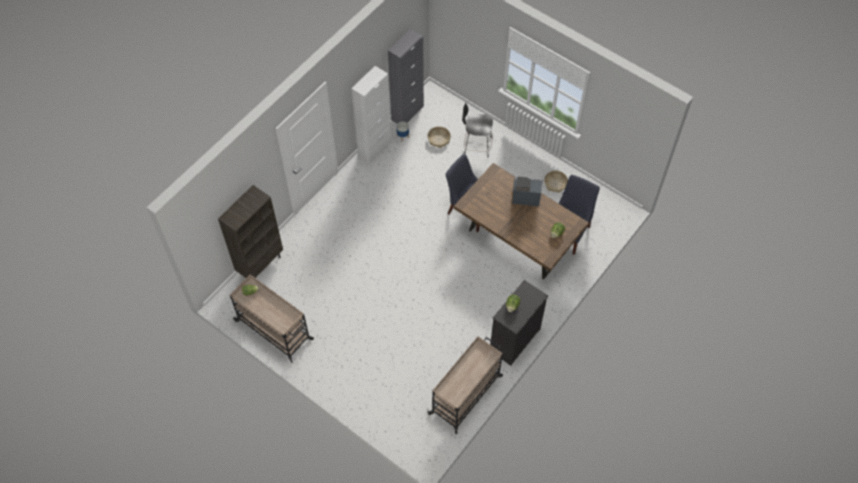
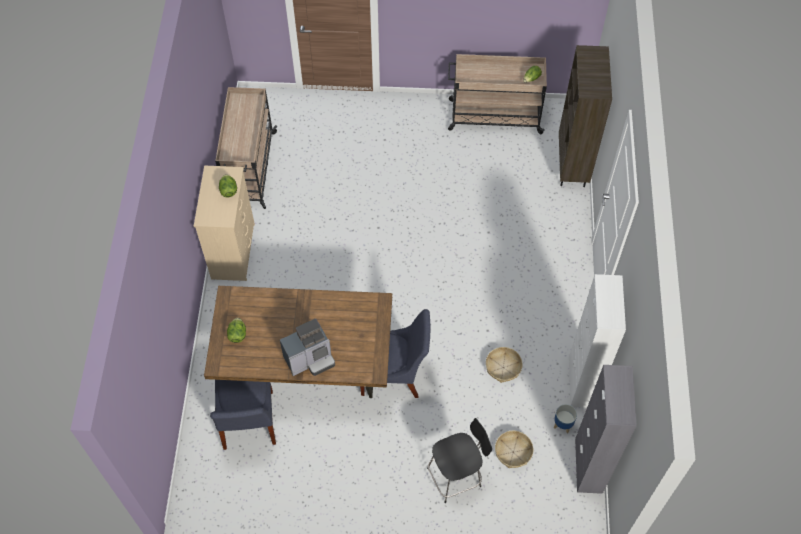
camera: 145 degrees right, 0 degrees up
(514, 340) = (233, 250): black dresser -> beige dresser
(555, 183) = (308, 486): basket -> basket (503, 367)

